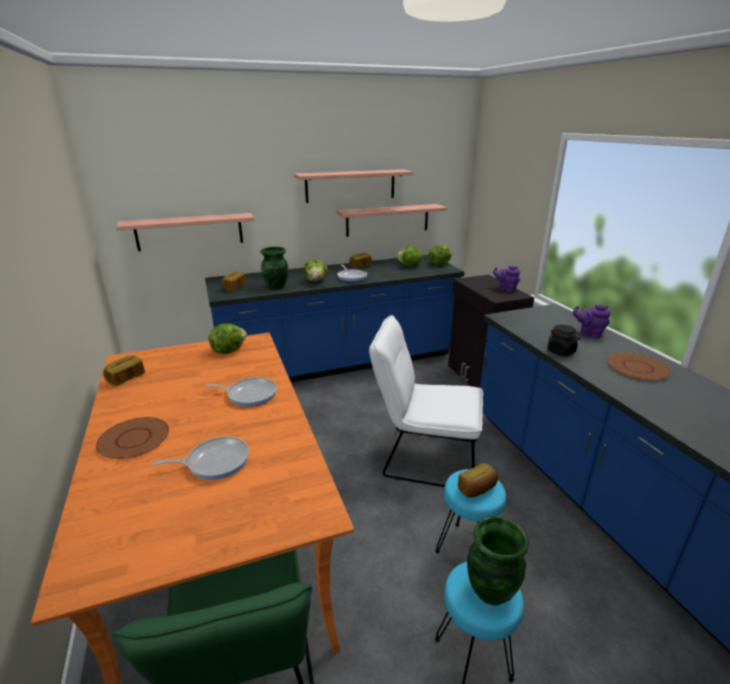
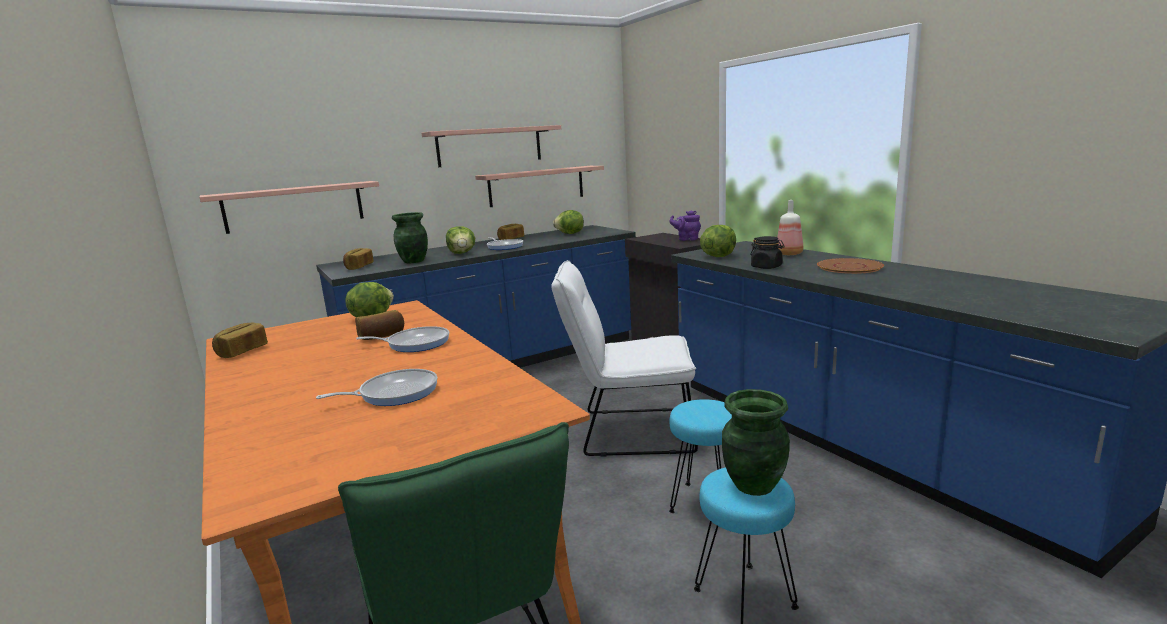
camera: 10 degrees left, 10 degrees down
(133, 439) = (276, 391): brown plate -> none
(439, 264) = (604, 230): lettuce -> lettuce (718, 256)
(477, 489) = (708, 412): bread -> bread (382, 336)
(589, 334) = (790, 254): purple teapot -> bottle

